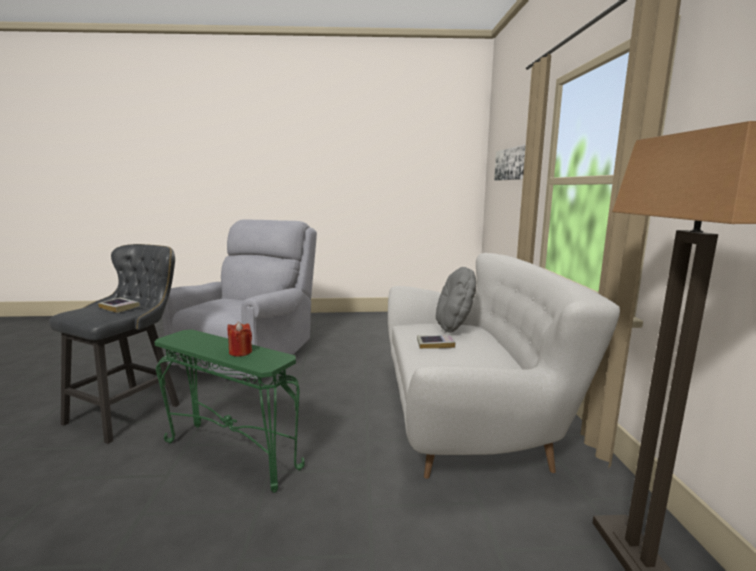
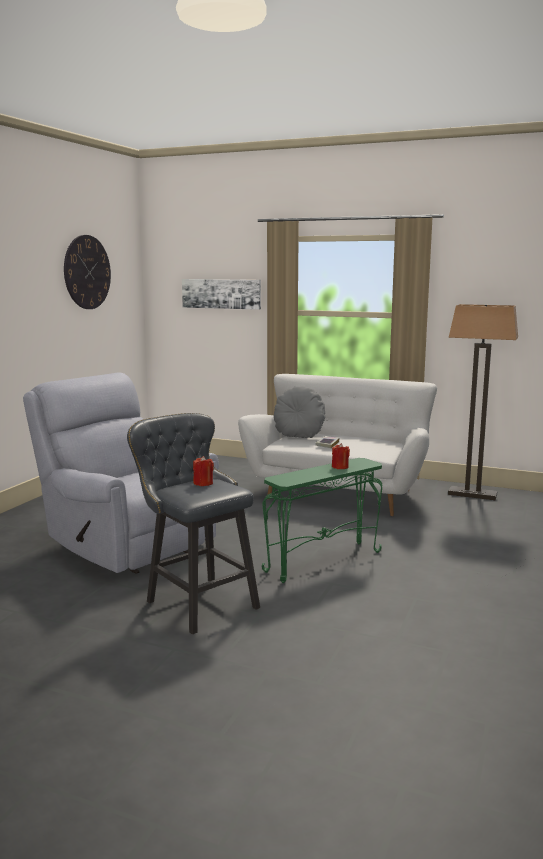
camera: 65 degrees left, 0 degrees up
(119, 308) = (203, 483): book -> red candle
(402, 147) = (87, 272): none -> wall clock

